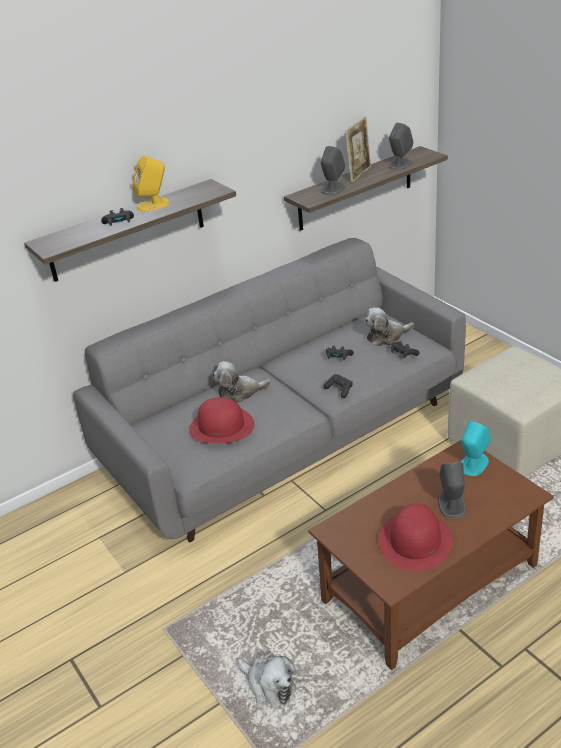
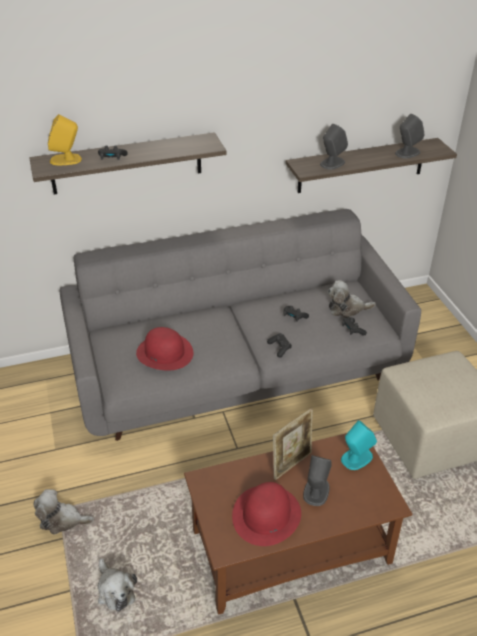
camera: 15 degrees right, 5 degrees up
(154, 205) = (151, 147): yellow speaker -> yellow speaker (66, 160)
(239, 393) = (196, 325): plush toy -> plush toy (62, 520)
(359, 174) = (364, 154): picture frame -> picture frame (291, 464)

